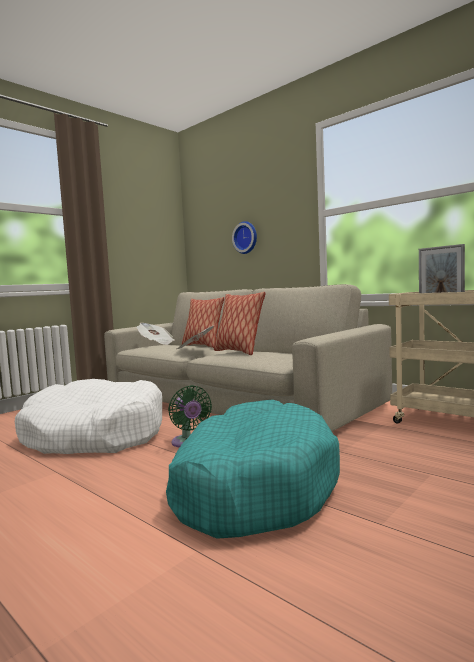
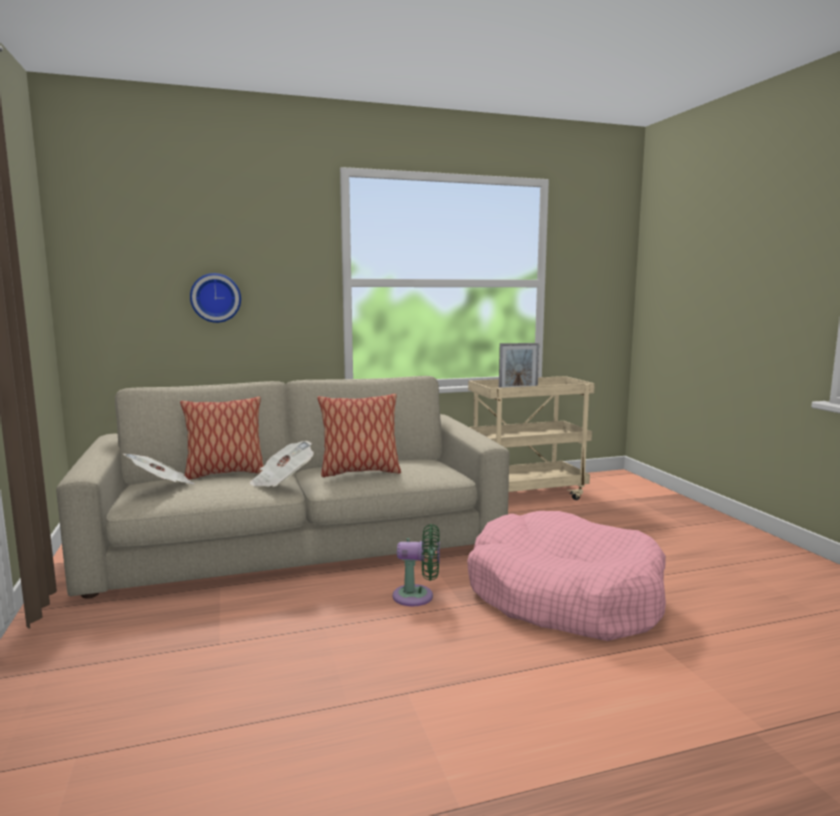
camera: 60 degrees left, 5 degrees up
(94, 435) = (290, 647): white dog bed -> none
(252, 486) = (563, 596): turquoise dog bed -> pink dog bed

